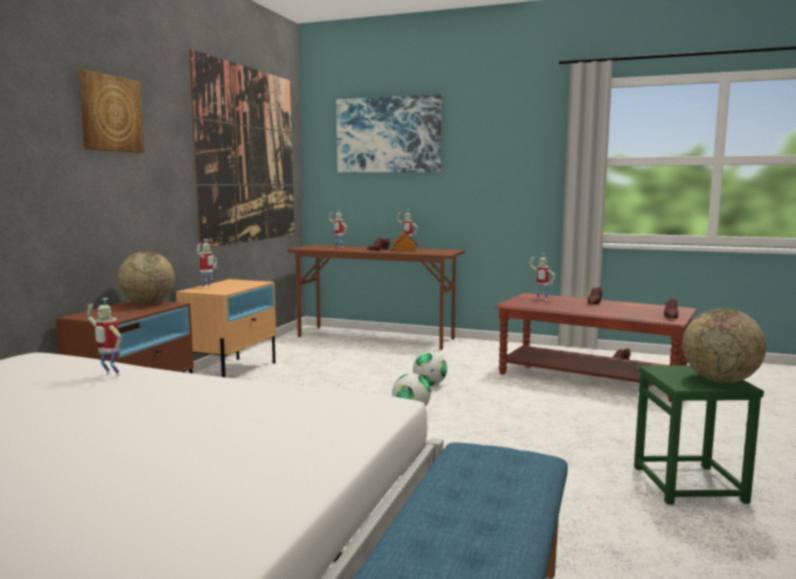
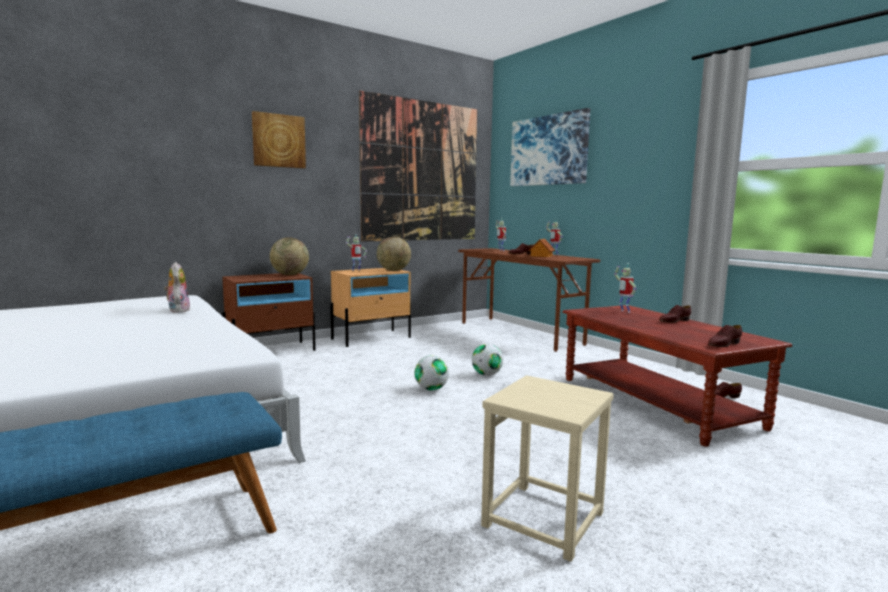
camera: 35 degrees right, 0 degrees up
(110, 375) = (178, 310): toy robot -> plush toy
(689, 484) = (544, 519): green stool -> beige stool
(720, 380) = (561, 405): globe -> globe (393, 270)

